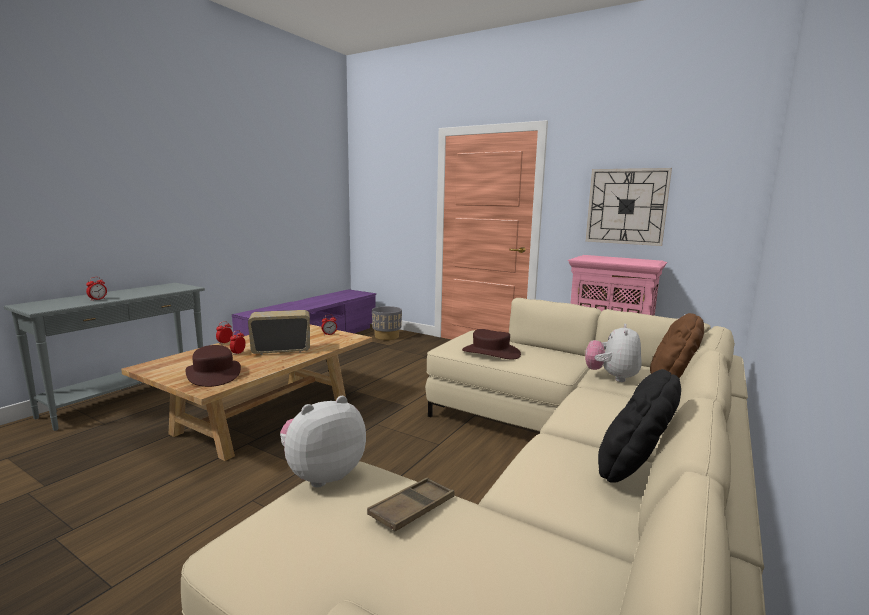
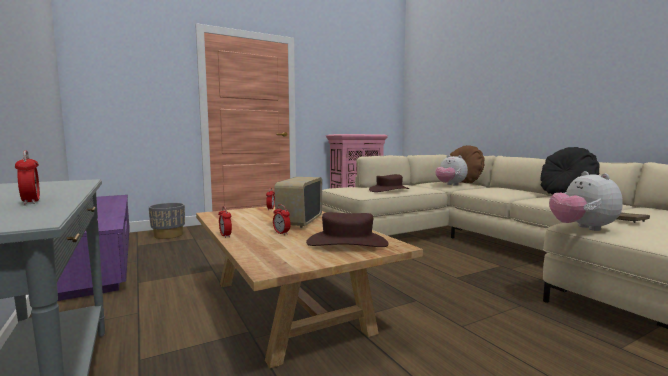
camera: 60 degrees left, 5 degrees down
(626, 206) = (346, 102): wall clock -> none

